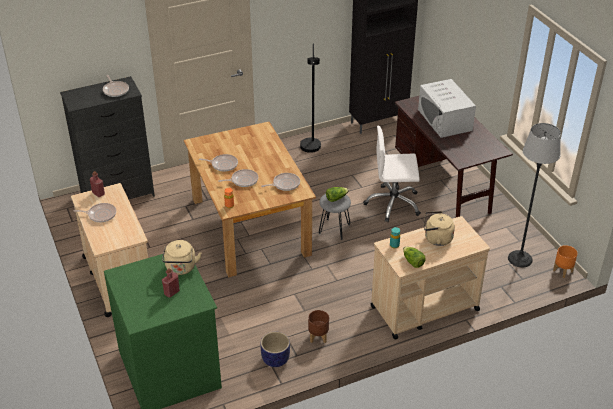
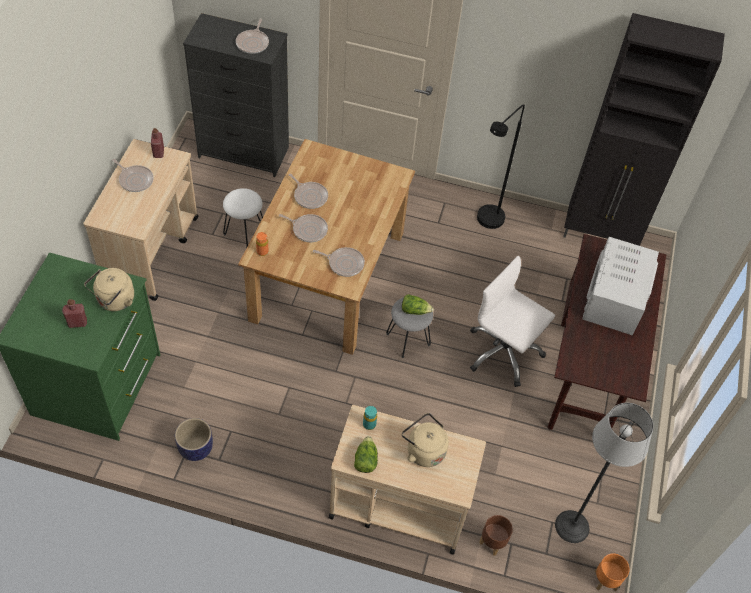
camera: 35 degrees right, 15 degrees up
(169, 234) = (245, 231): none -> white stool
(318, 337) = (260, 455): brown planter -> brown planter (492, 542)

